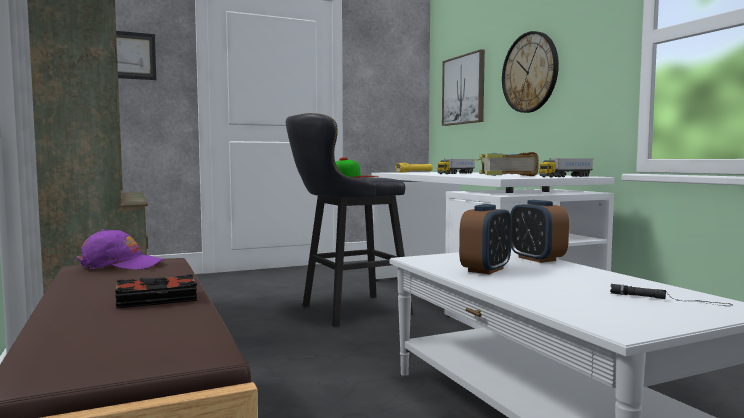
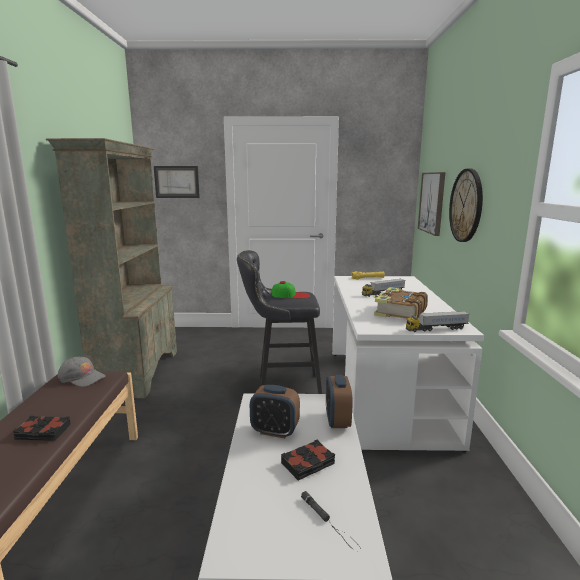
camera: 25 degrees right, 10 degrees up
(120, 265) = (82, 377): purple cap -> grey cap
(486, 270) = (275, 431): alarm clock -> alarm clock turned 45 degrees clockwise
(568, 279) = (308, 464): none -> black book

